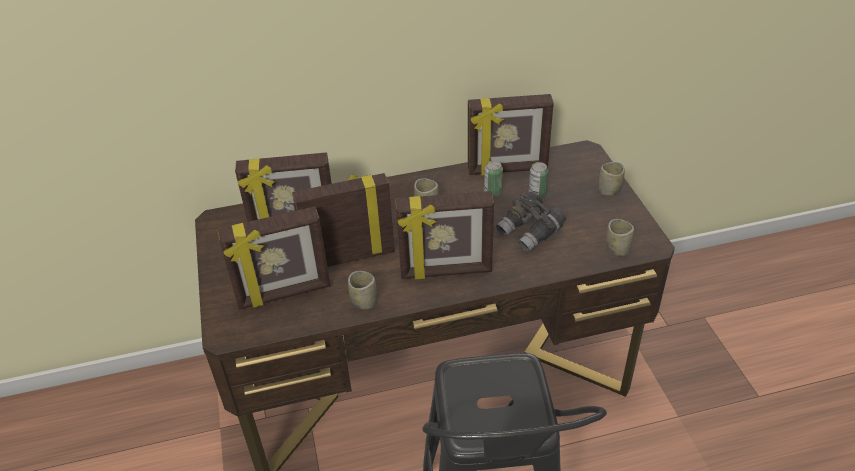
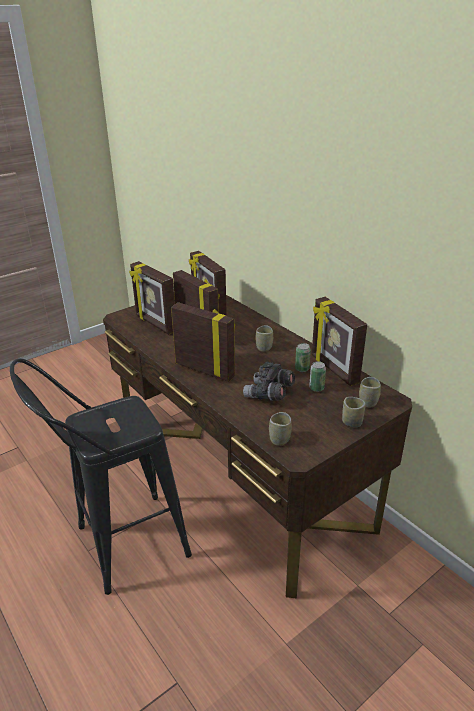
camera: 65 degrees right, 10 degrees down
(364, 302) = (162, 349): cup -> cup (368, 402)
(446, 272) = (205, 370): picture frame -> picture frame turned 150 degrees clockwise

